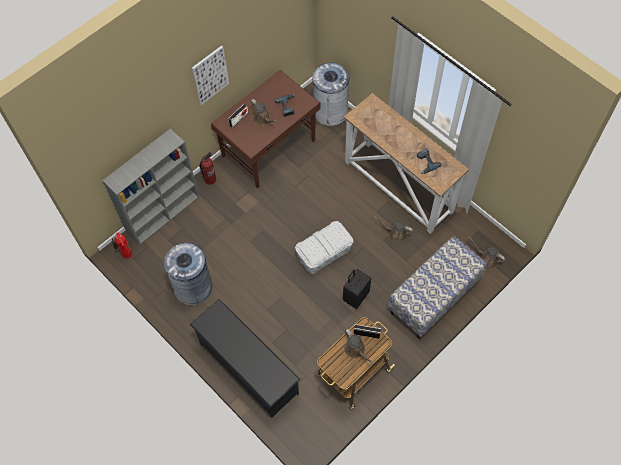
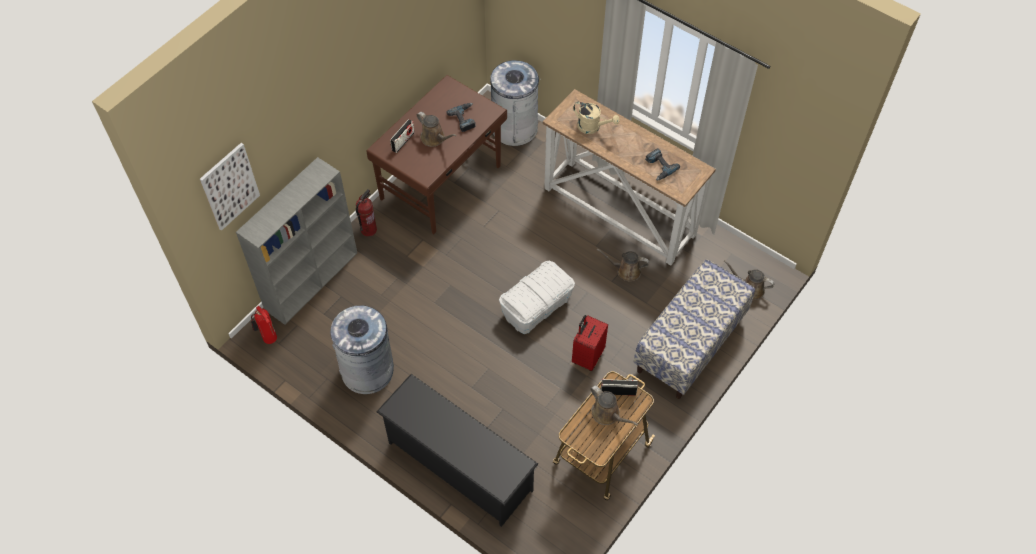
camera: 10 degrees left, 5 degrees down
(210, 75) = (364, 81): picture -> picture (229, 186)
(355, 297) = (587, 356): black suitcase -> red suitcase
(380, 125) = (592, 127): none -> beige watering can

